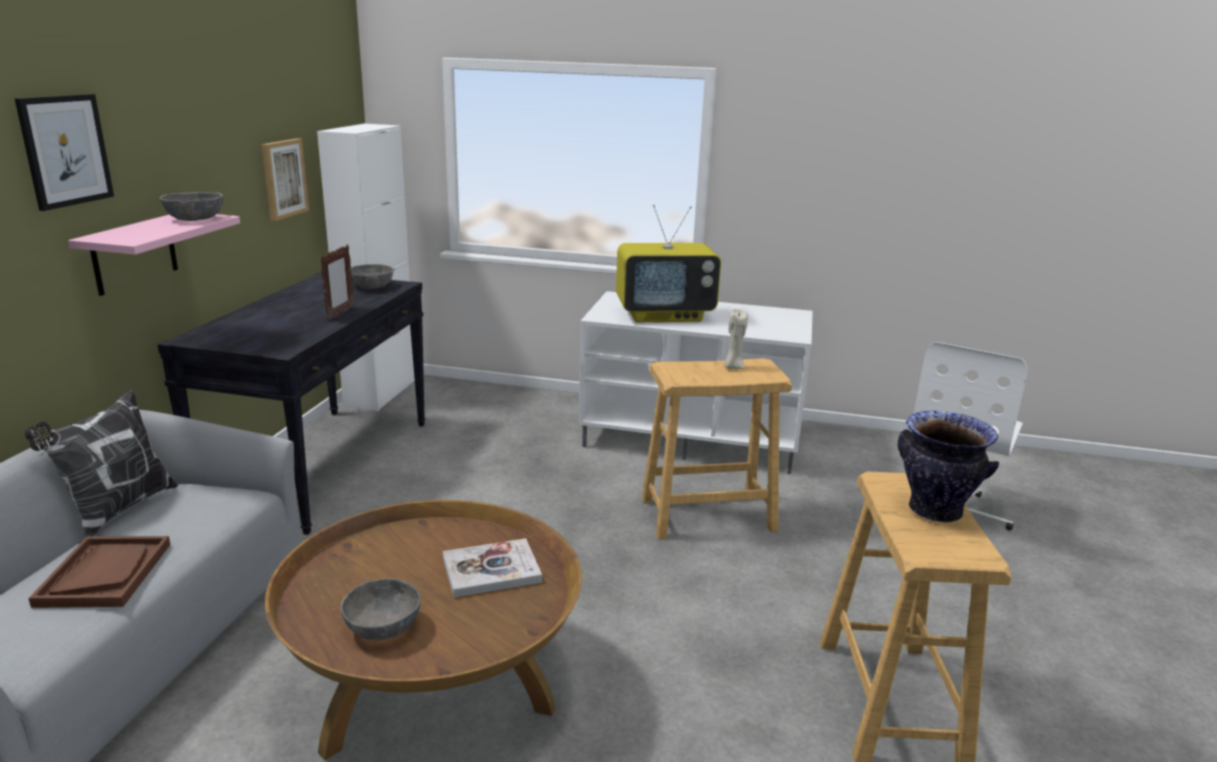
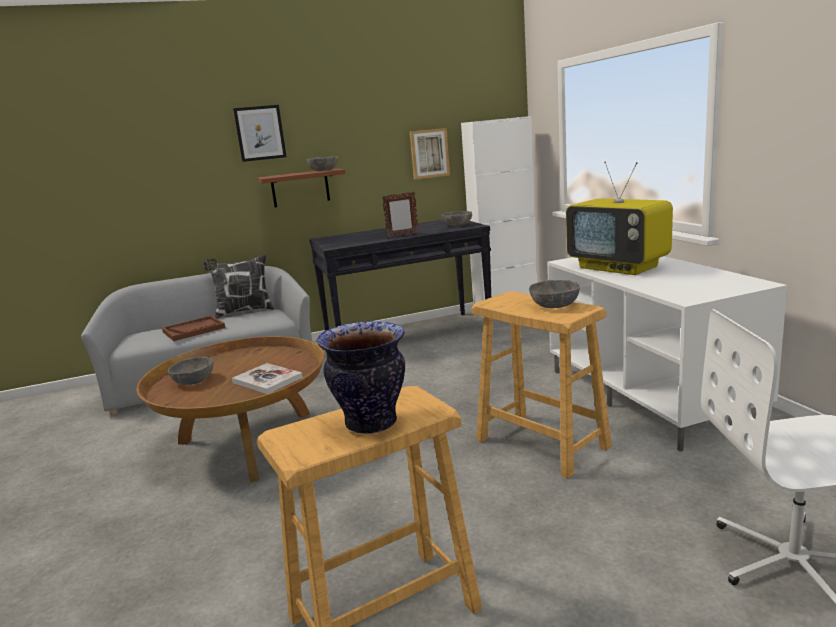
camera: 60 degrees right, 5 degrees down
(134, 253) = (300, 188): pink shelf -> brown shelf
(733, 367) = (554, 305): beige candle -> grey bowl

